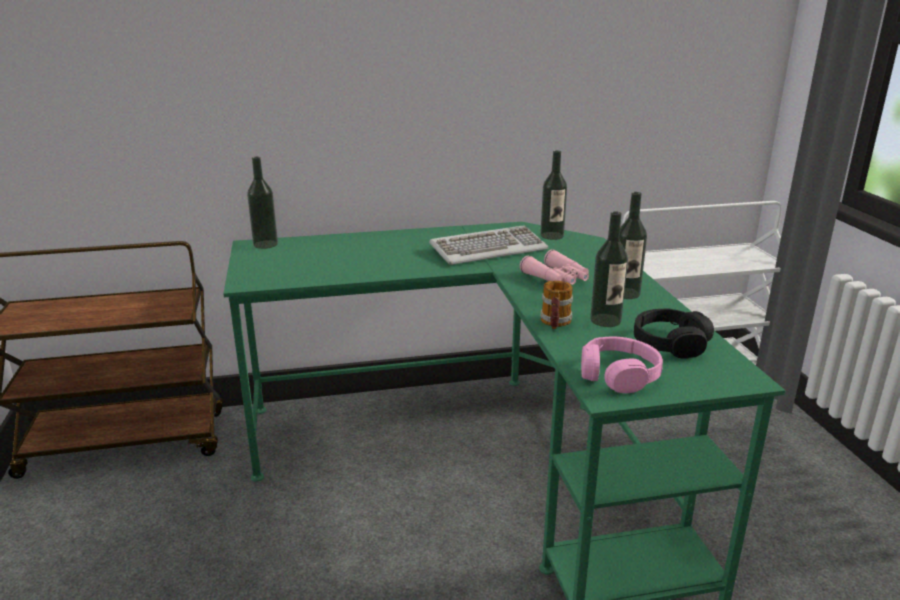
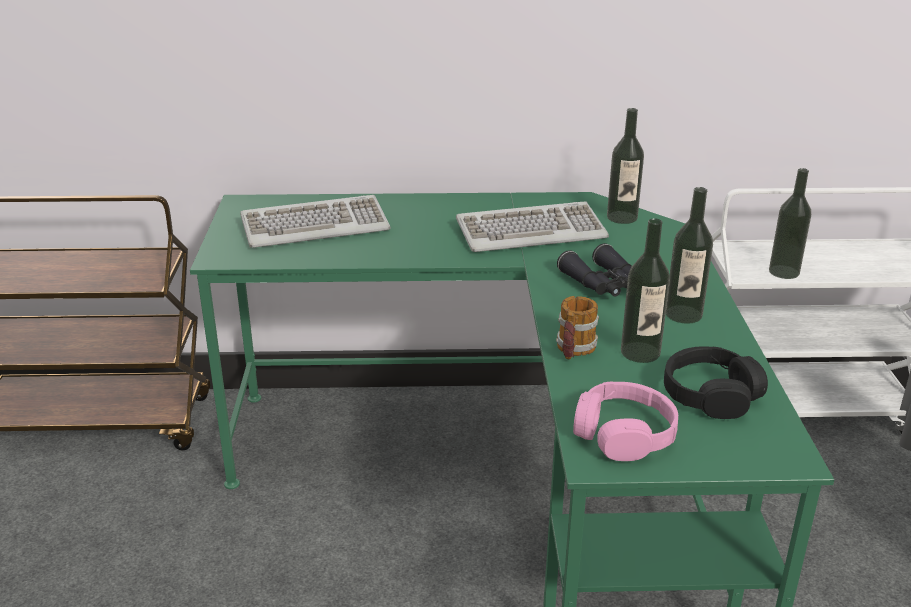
camera: 10 degrees right, 5 degrees up
(265, 244) = (260, 203): bottle -> bottle (784, 272)
(317, 257) = (315, 226): none -> keyboard
(557, 278) = (603, 284): pink binoculars -> black binoculars

